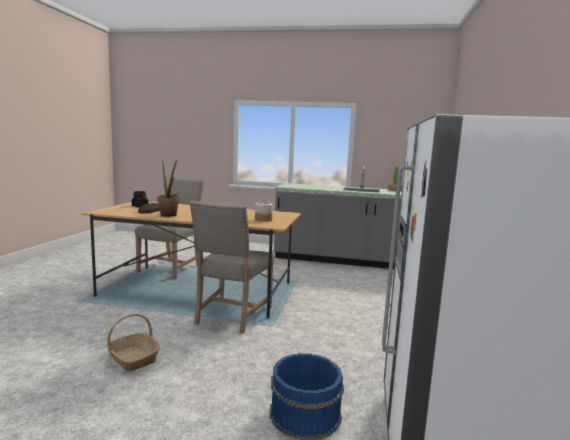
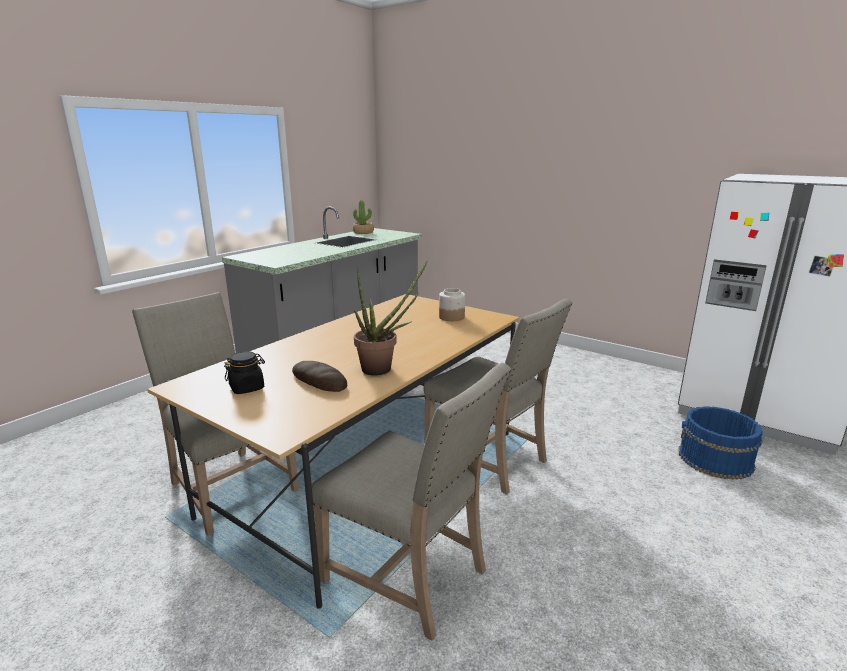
camera: 65 degrees left, 10 degrees up
(116, 309) = (410, 575): none -> beige chair
(132, 358) = (605, 563): basket -> none

